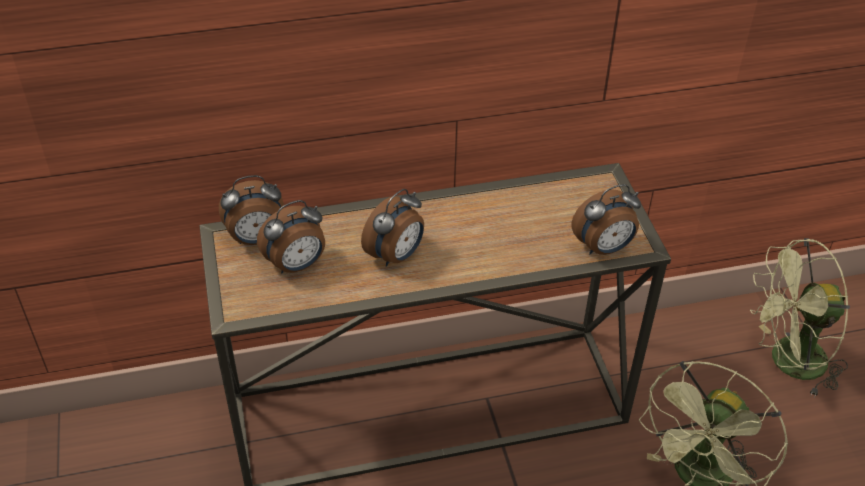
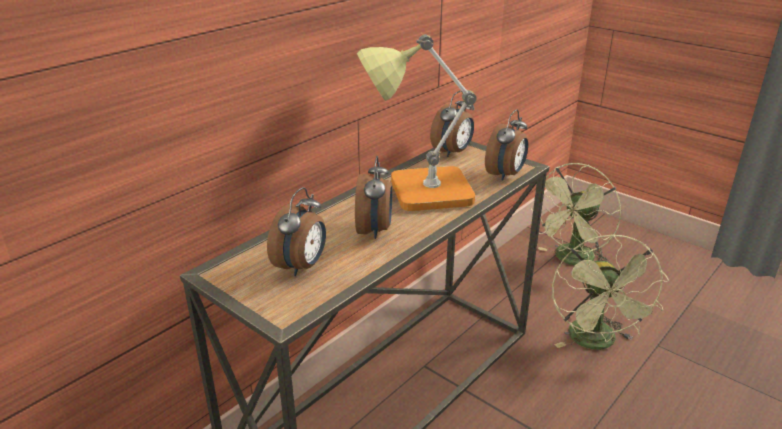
camera: 35 degrees left, 15 degrees down
(256, 239) = (246, 263): alarm clock -> alarm clock (453, 152)
(487, 228) = (419, 192): none -> table lamp

